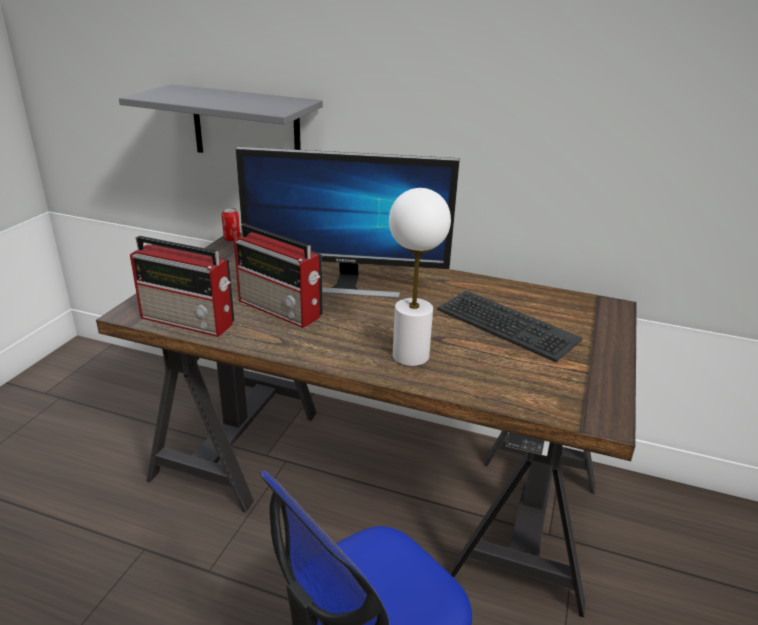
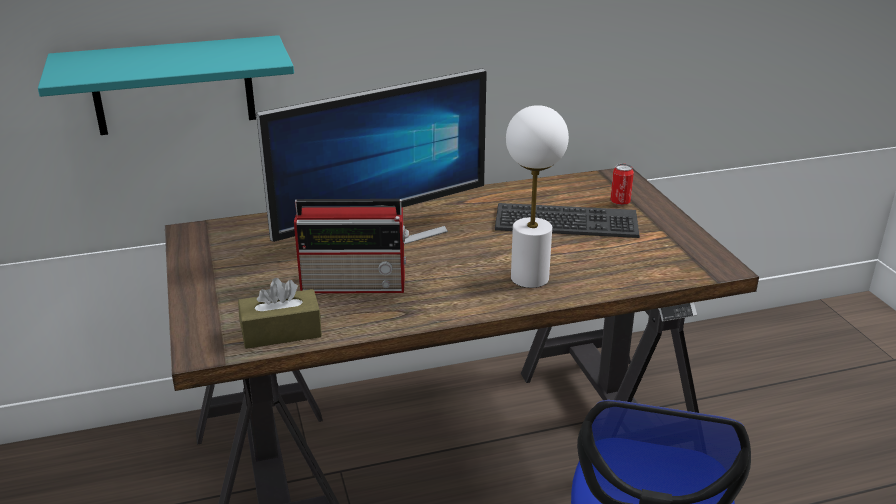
camera: 35 degrees left, 0 degrees up
(189, 321) = (281, 332): radio -> brown tissue box
(232, 239) = (185, 234): can -> can (620, 202)
(246, 126) = (173, 86): grey shelf -> turquoise shelf

